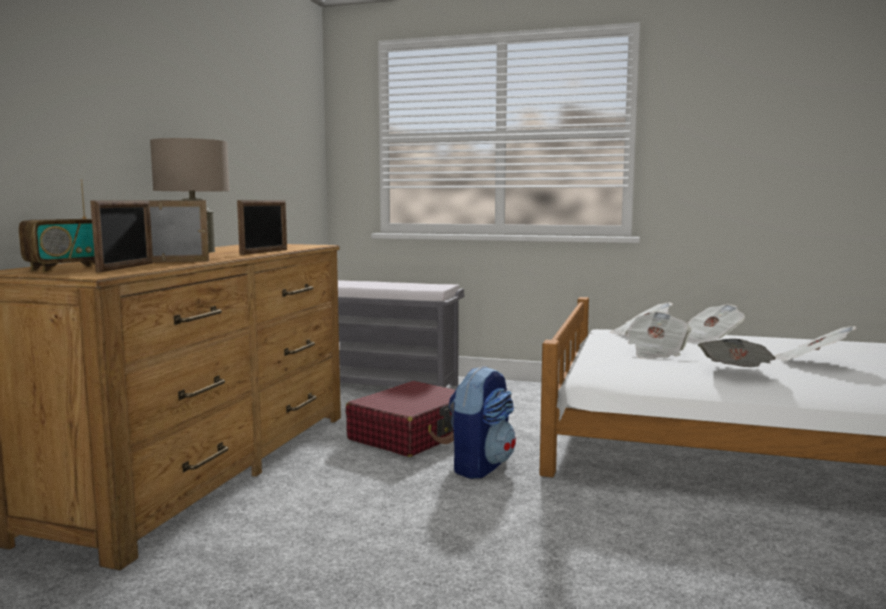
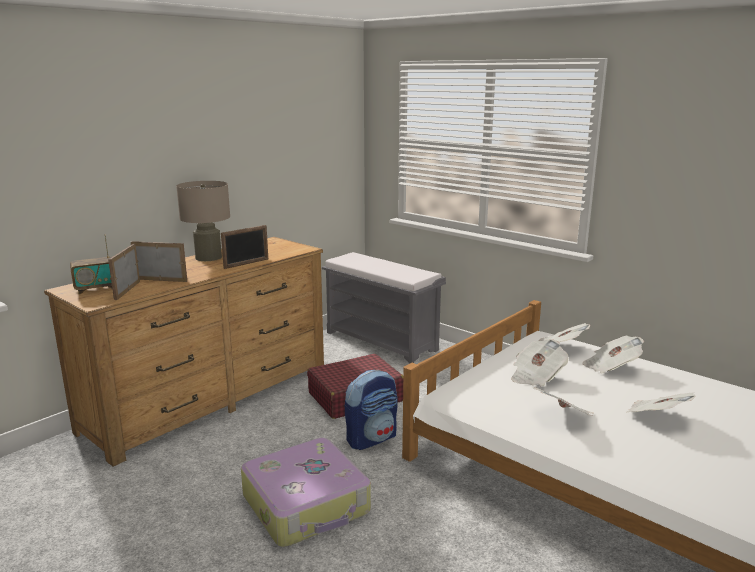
camera: 25 degrees right, 10 degrees up
(126, 267) = (127, 290): picture frame -> picture frame turned 150 degrees clockwise
(482, 543) = (307, 504): none -> suitcase

